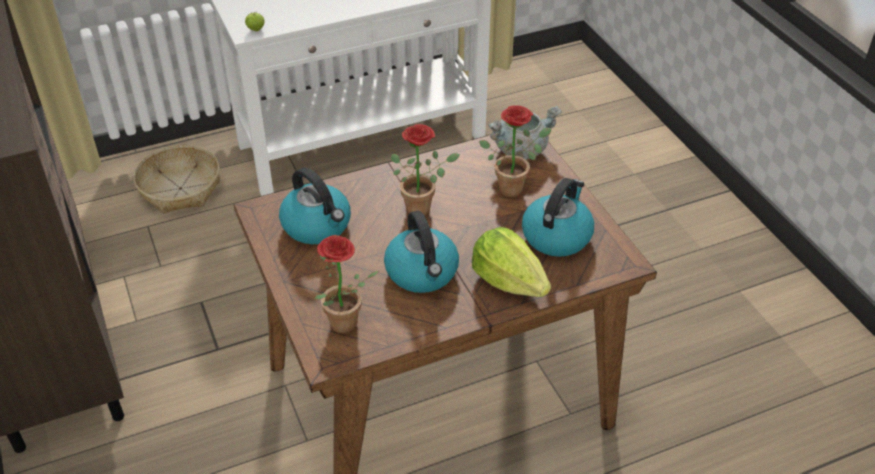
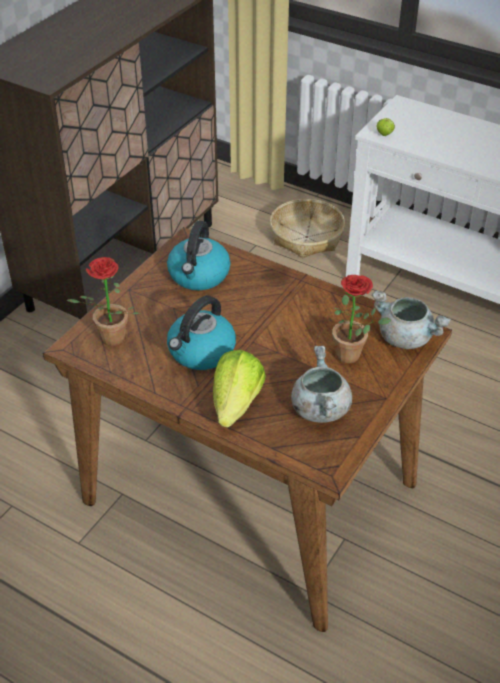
camera: 55 degrees right, 0 degrees up
(423, 207) = (274, 317): potted plant -> none
(556, 235) = (319, 408): kettle -> grey cooking pot

